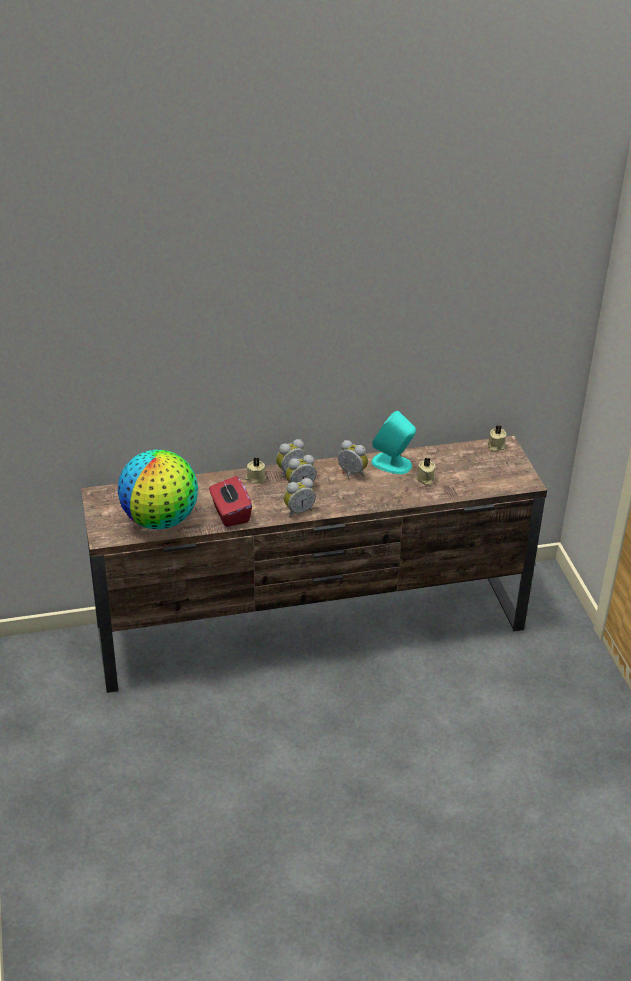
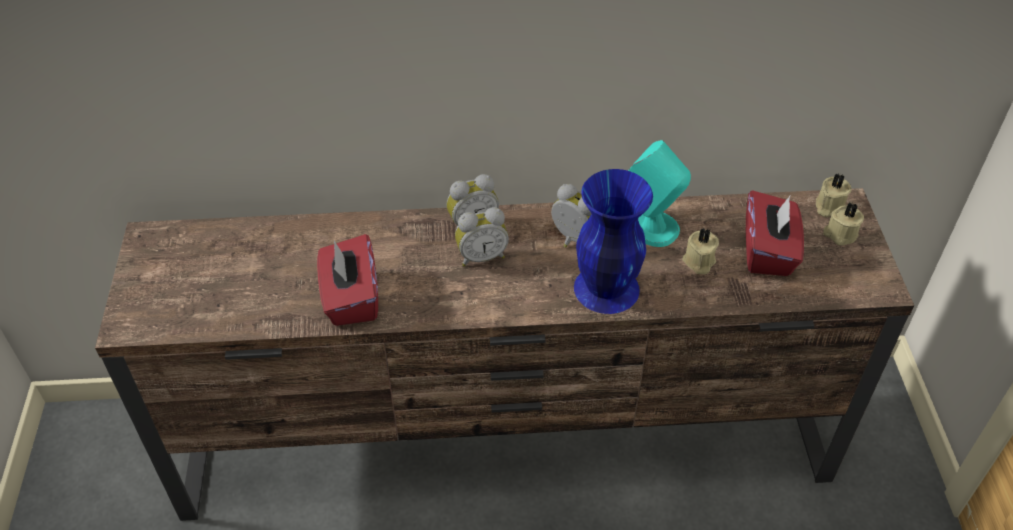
camera: 10 degrees right, 10 degrees up
(160, 520) = (231, 300): globe -> none
(255, 478) = (411, 231): beige candle -> beige candle (840, 234)
(298, 511) = (467, 305): alarm clock -> none
(374, 496) = (605, 288): none -> blue vase
(464, 471) = (768, 251): none -> red tissue box

